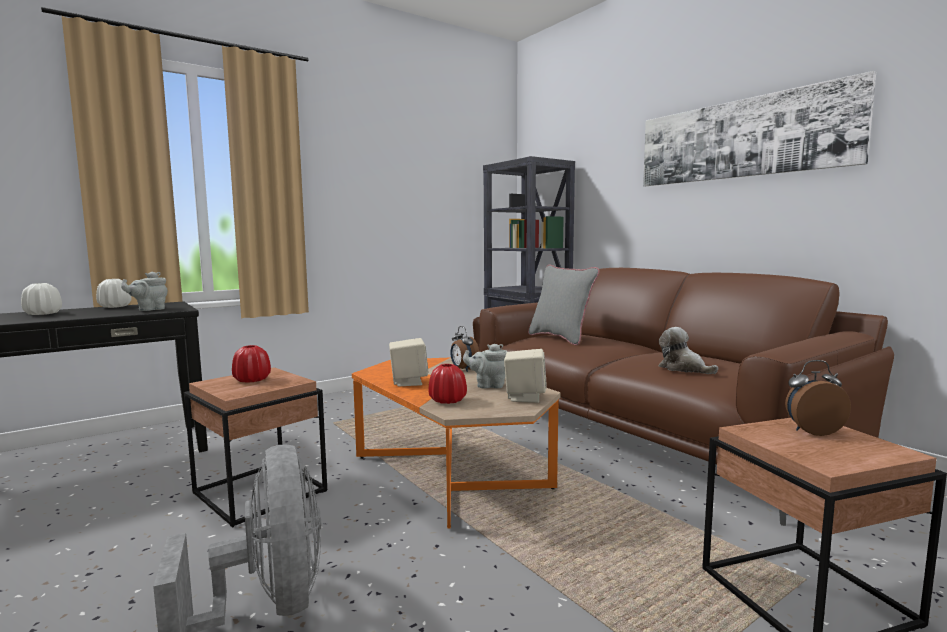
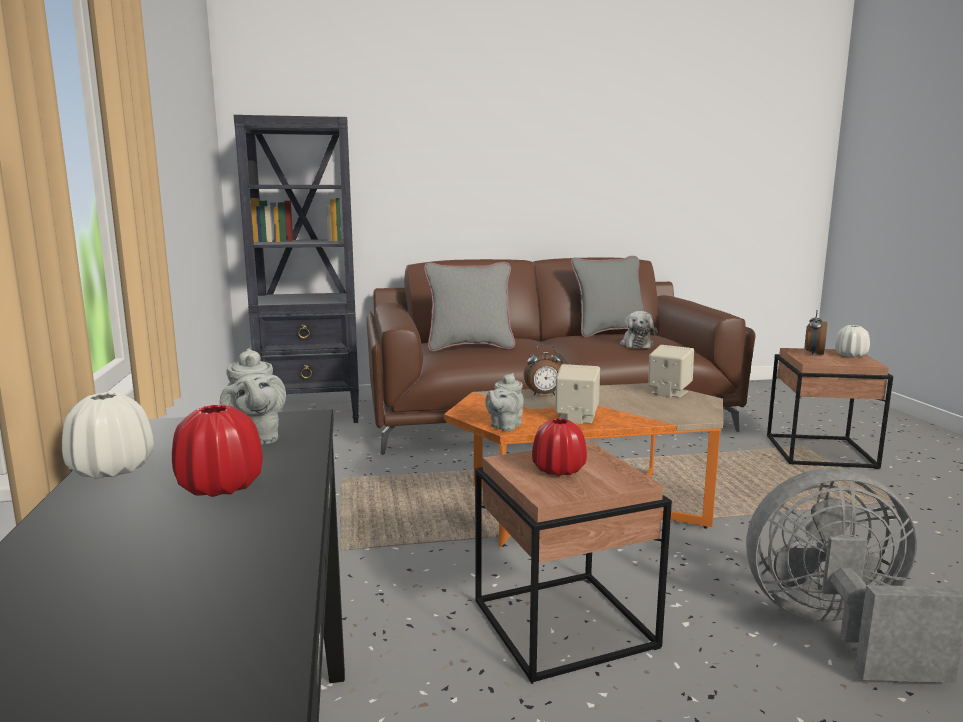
camera: 65 degrees left, 5 degrees up
(43, 314) = (128, 535): white vase -> white vase (850, 355)
(447, 401) = (663, 414): red vase -> red vase (220, 487)
(488, 385) = (618, 396): grey teapot -> grey teapot (504, 426)
(683, 369) = (636, 344): plush toy -> plush toy turned 75 degrees counterclockwise
(725, 358) = (609, 332): none -> grey pillow
(741, 139) = (554, 134): picture -> none

